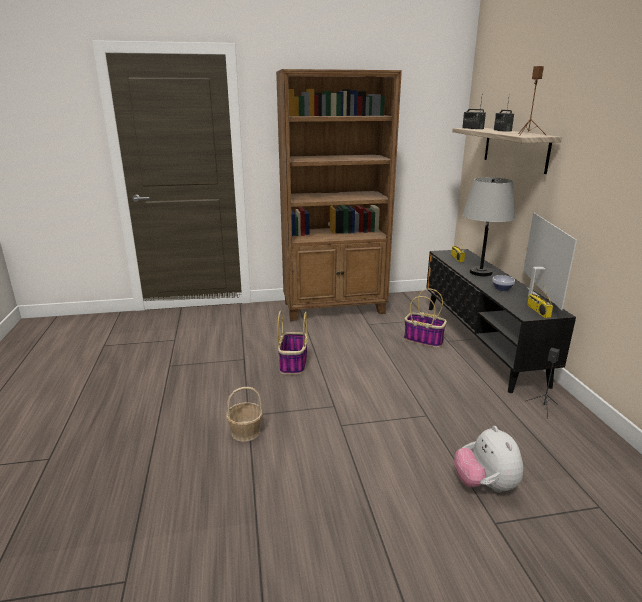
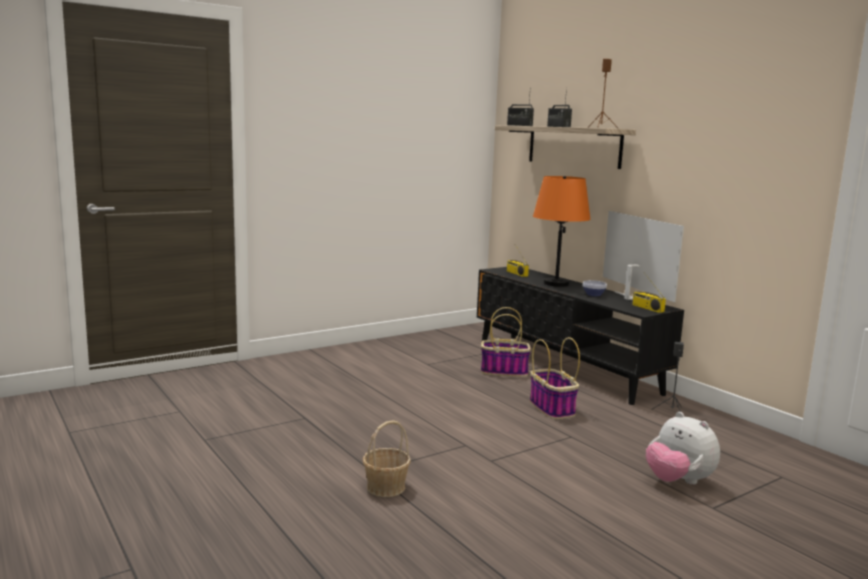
camera: 25 degrees left, 10 degrees down
(293, 364) = (375, 414): basket -> basket (552, 408)
(335, 308) = (370, 353): brown bookcase -> none
(480, 272) = (556, 283): grey table lamp -> orange table lamp

